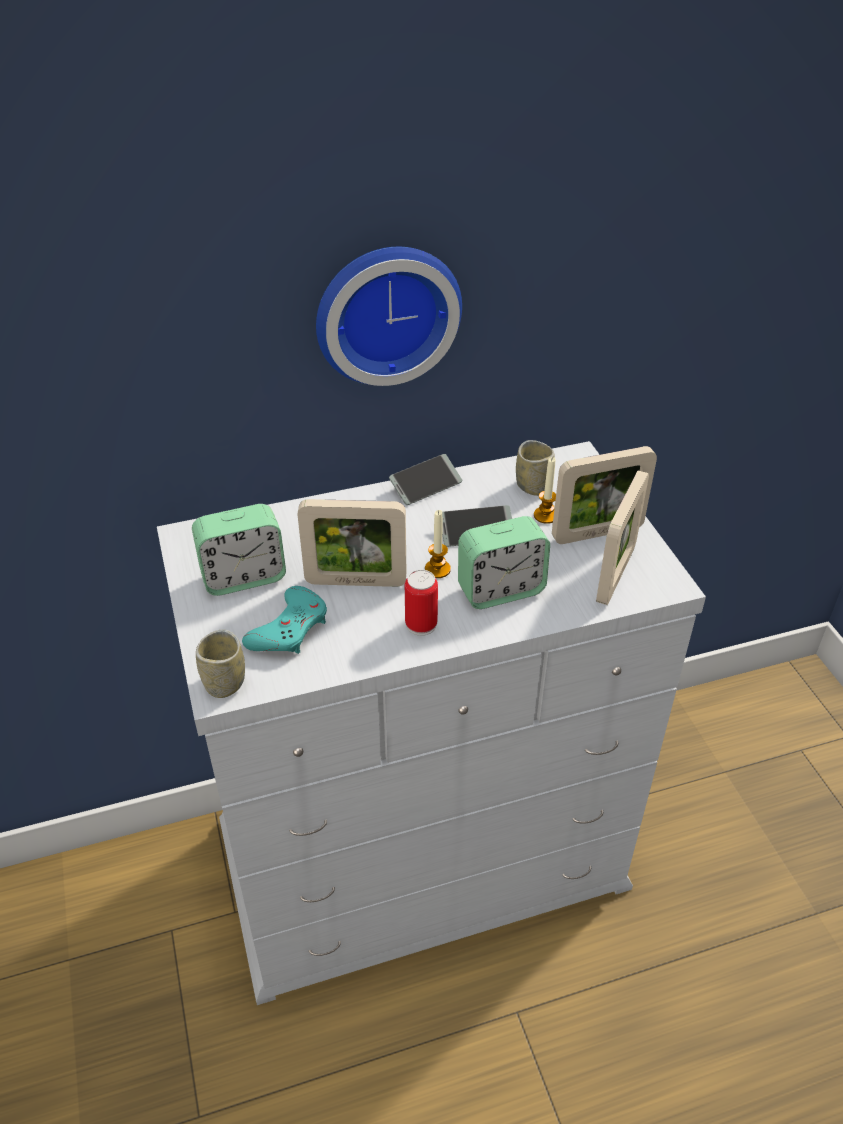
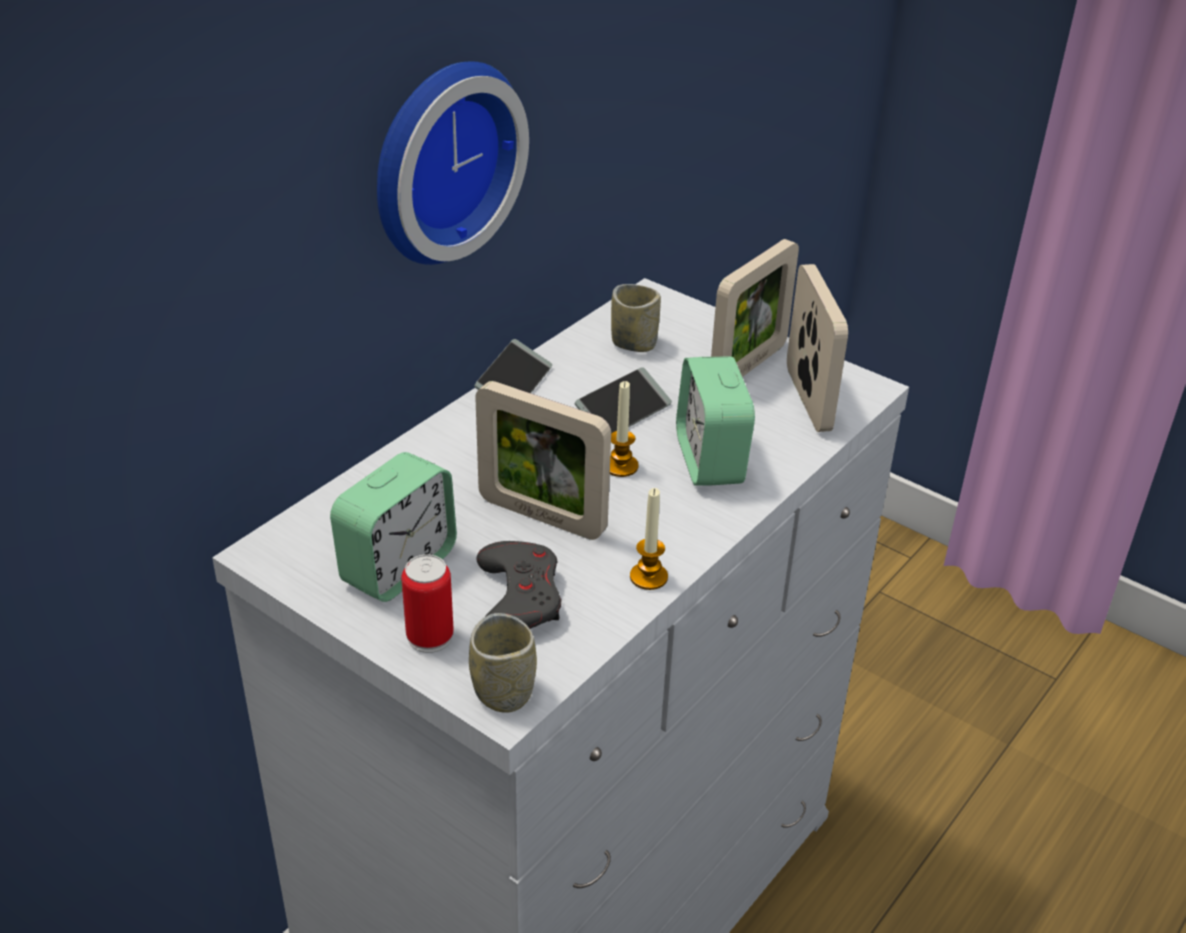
camera: 35 degrees left, 5 degrees down
(289, 628) = (518, 598): turquoise game controller -> grey game controller
(355, 581) = (542, 516): picture frame -> picture frame turned 60 degrees clockwise
(421, 624) = (663, 529): can -> can (430, 637)
(500, 590) = (710, 460): alarm clock -> alarm clock turned 135 degrees clockwise
(545, 515) = (678, 368): candle -> candle (648, 577)

